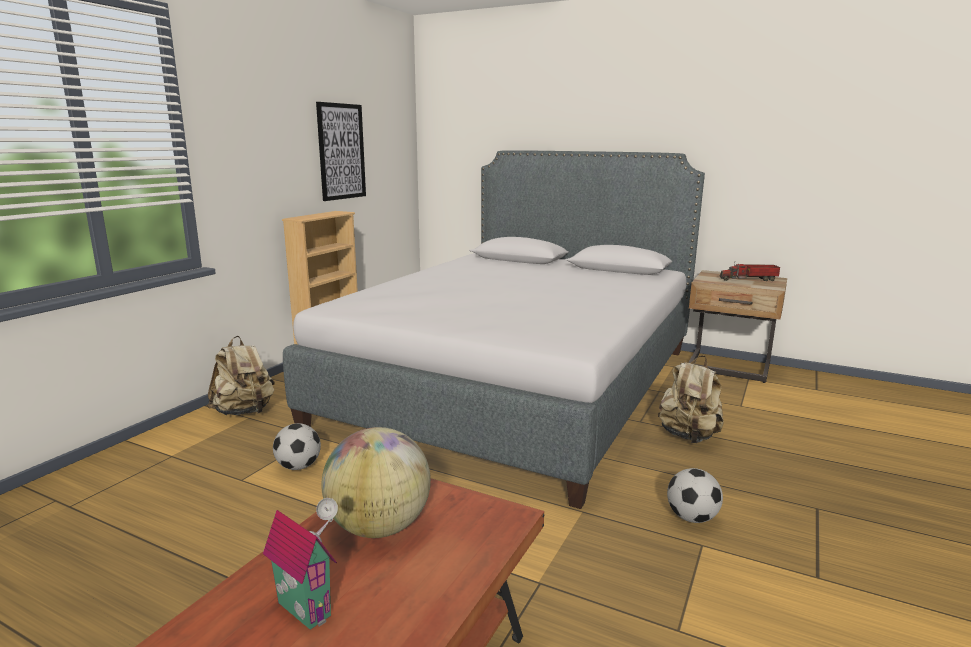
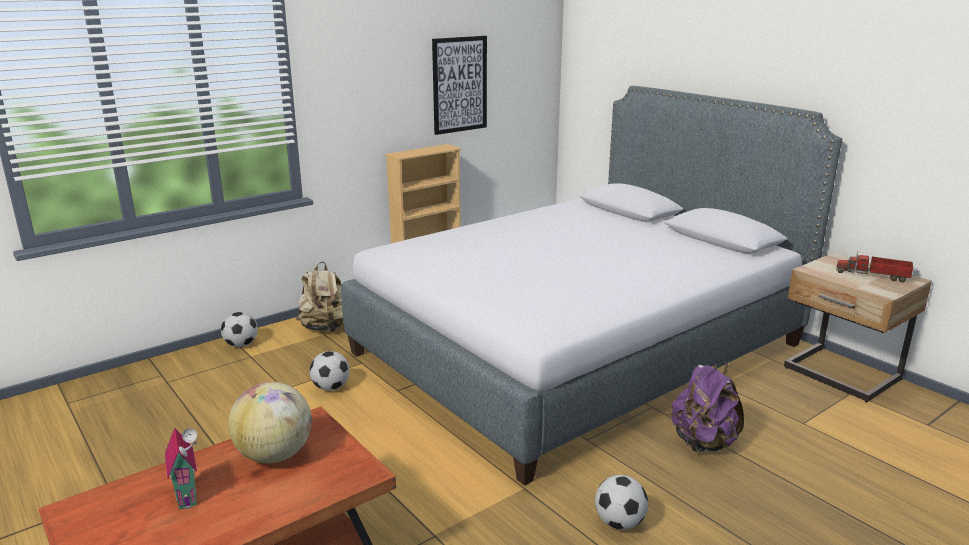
camera: 25 degrees right, 5 degrees up
(150, 446) = (241, 345): none -> football
(688, 436) = (703, 443): beige backpack -> purple backpack

